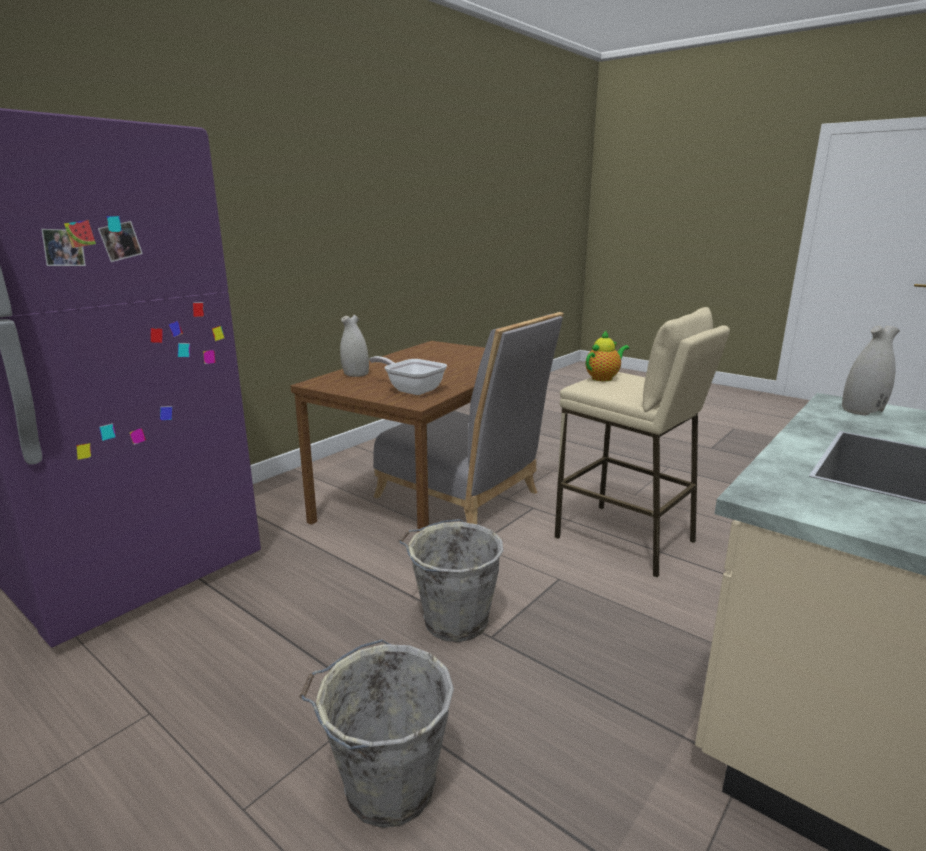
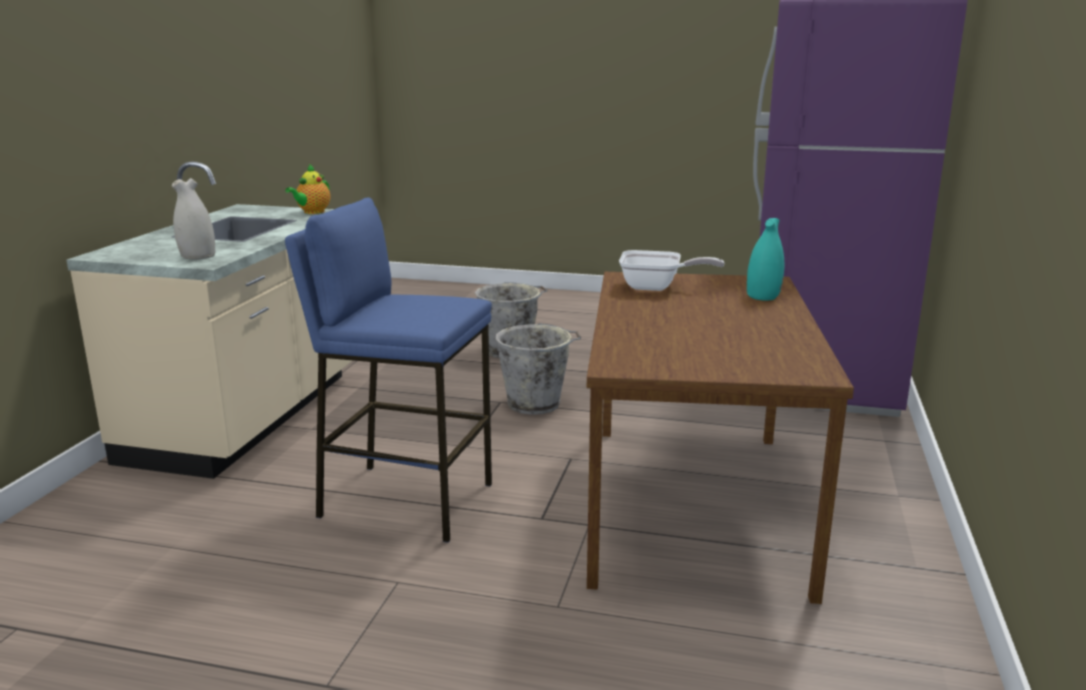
camera: 155 degrees right, 0 degrees up
(355, 374) = (763, 296): white vase -> turquoise vase
(464, 497) = (645, 511): grey chair -> none
(603, 378) = (443, 309): teapot -> teapot (312, 212)
(625, 539) = (406, 500): beige stool -> blue stool

